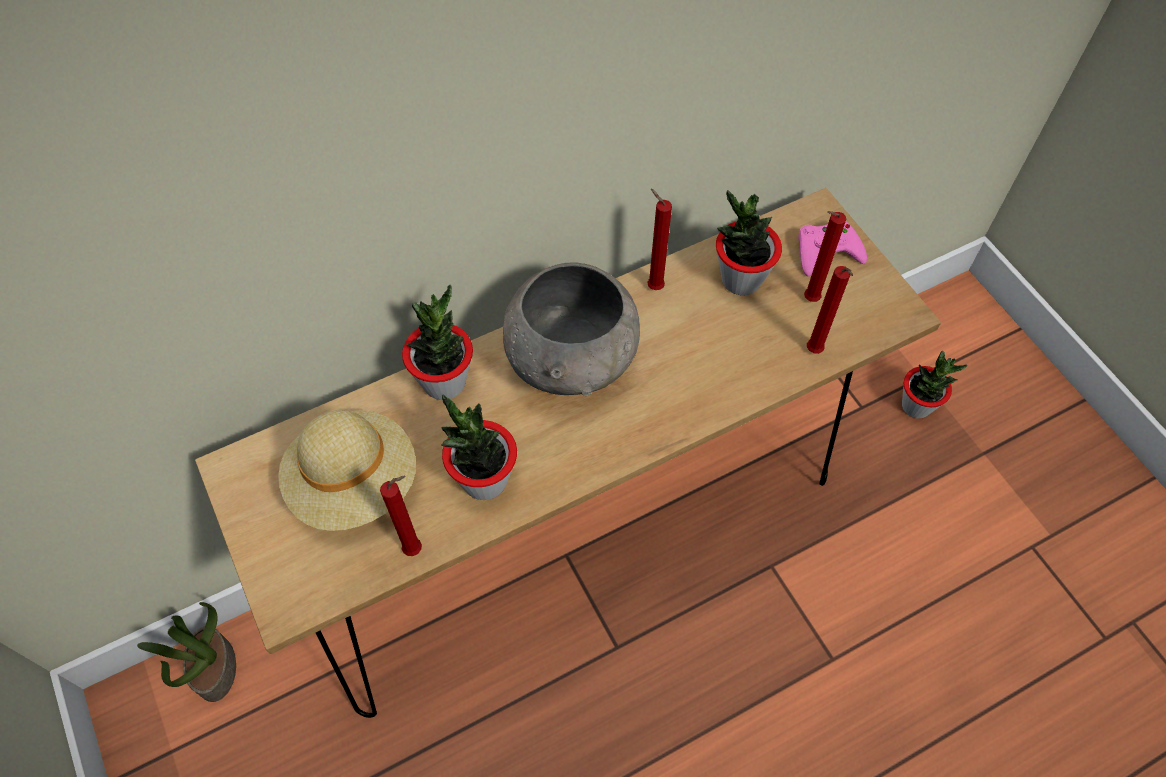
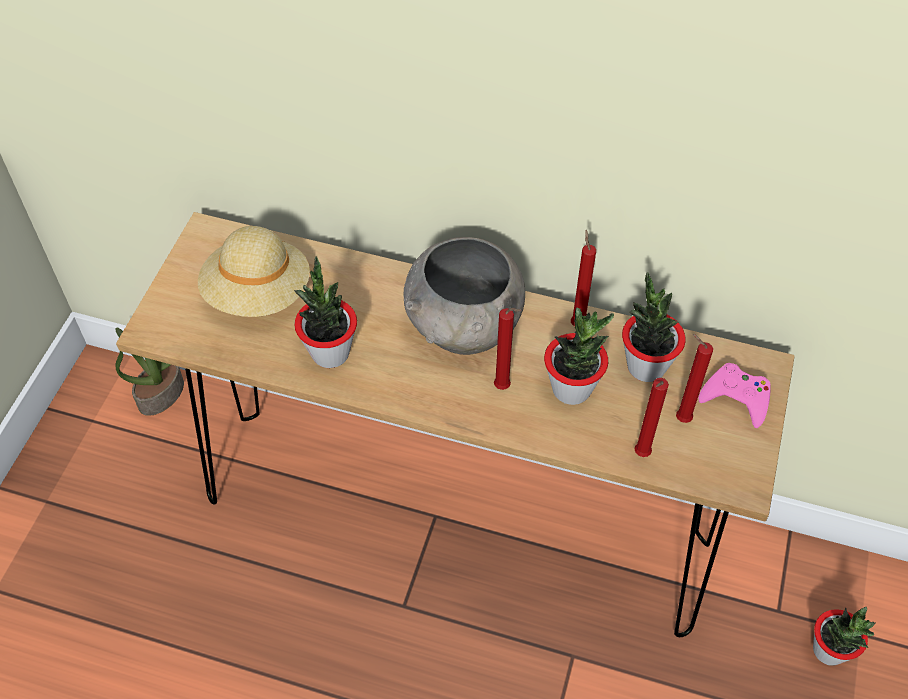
camera: 45 degrees right, 5 degrees down
(416, 549) = (248, 358): red candle -> red candle (504, 388)
(444, 382) = (374, 277): potted plant -> potted plant (572, 389)

